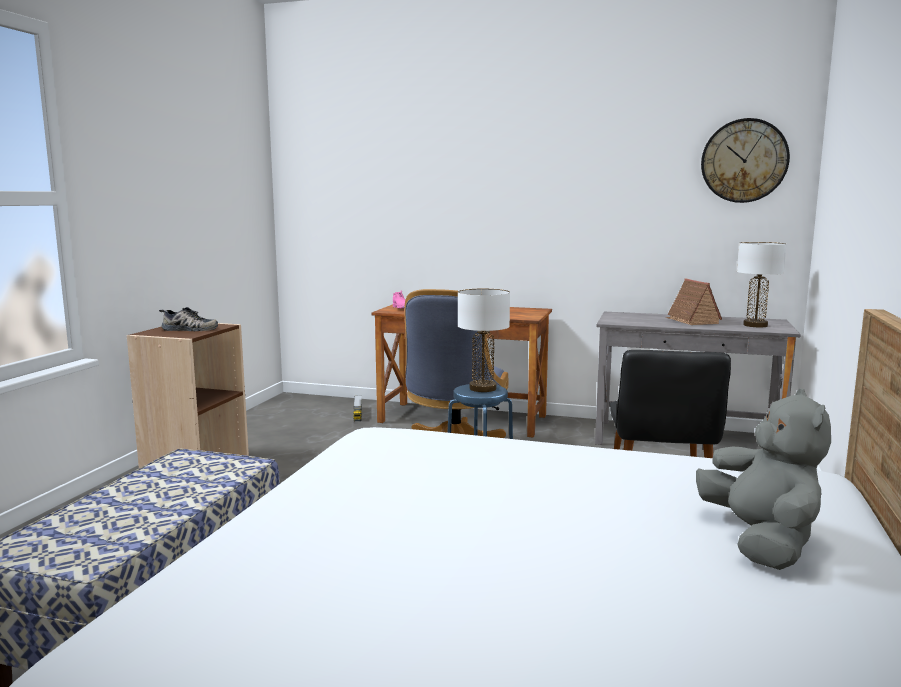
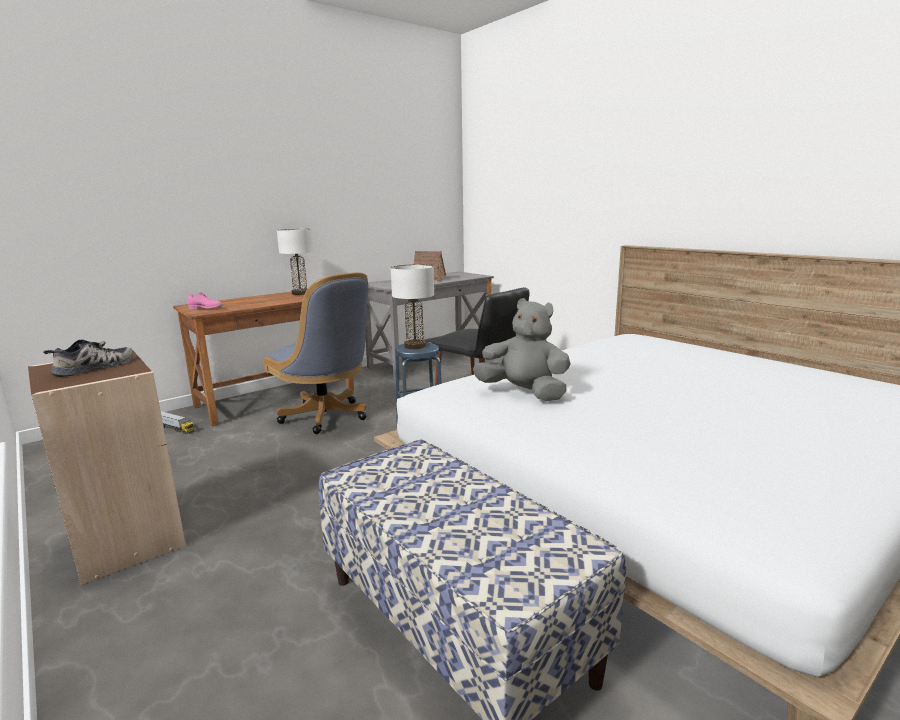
camera: 55 degrees left, 5 degrees up
(744, 161) = (427, 167): wall clock -> none
(755, 325) = (461, 276): table lamp -> table lamp (300, 293)
(760, 541) = (709, 359): grey plush toy -> grey plush toy (524, 393)

